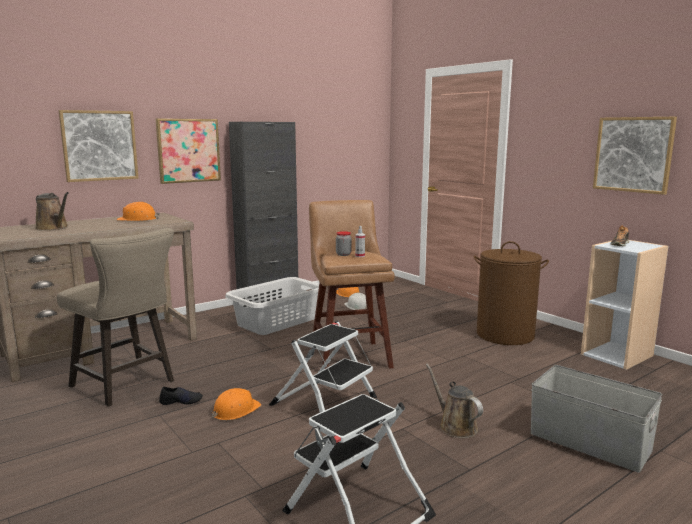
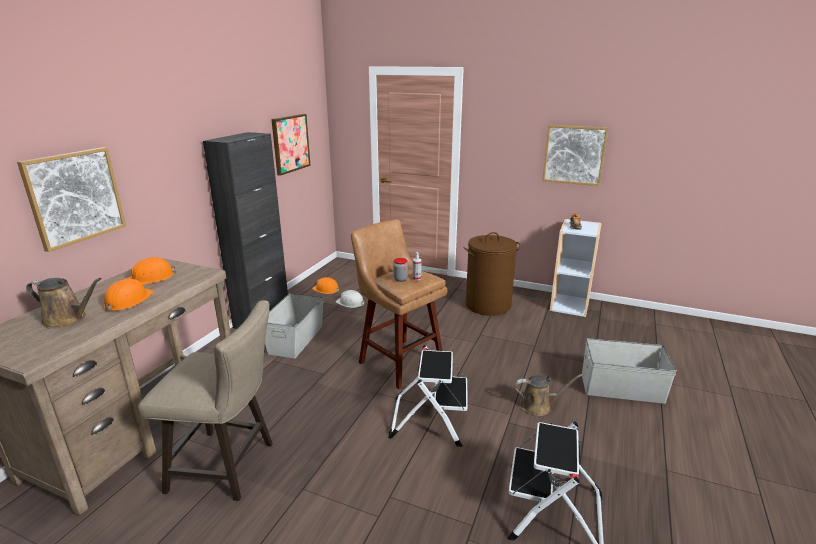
camera: 30 degrees left, 10 degrees up
(181, 401) = (306, 464): black shoe -> none
(188, 150) = (169, 181): picture -> picture (290, 143)
(235, 410) = (367, 455): orange hard hat -> orange hard hat (128, 301)
(276, 321) = (295, 339): grey laundry basket -> grey storage box
(455, 426) = (538, 406): brown watering can -> brown watering can turned 150 degrees clockwise

